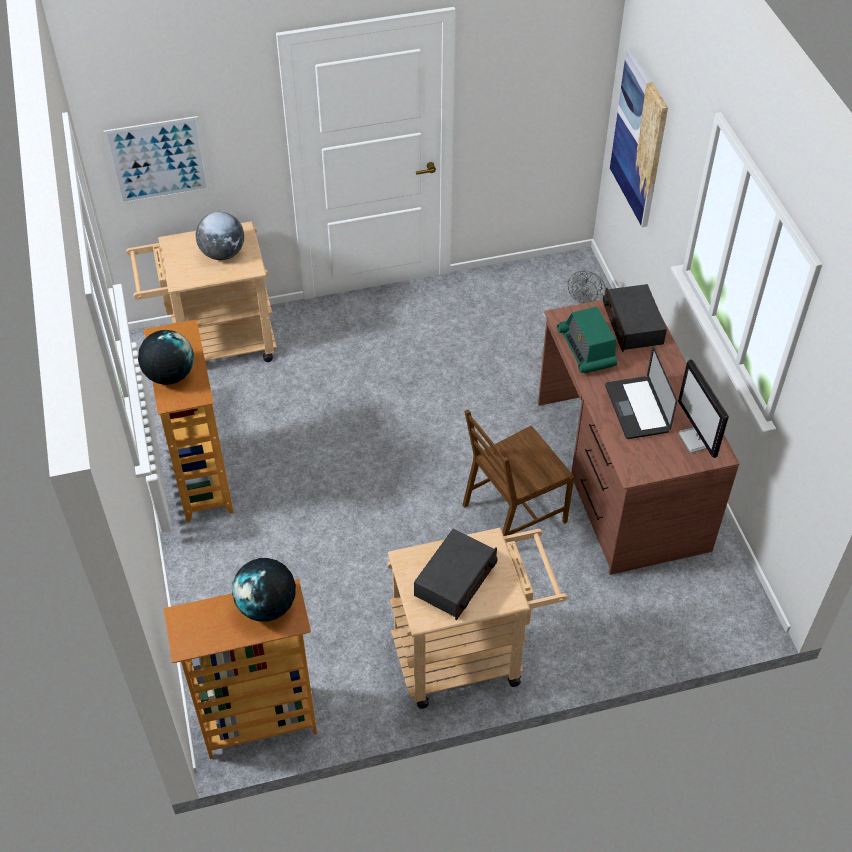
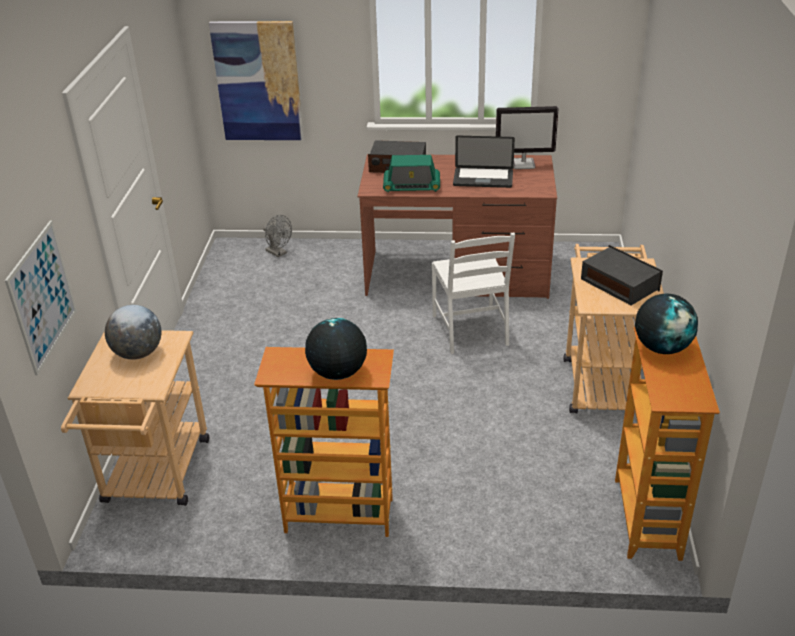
camera: 70 degrees left, 15 degrees down
(513, 513) = (471, 330): brown chair -> white chair

